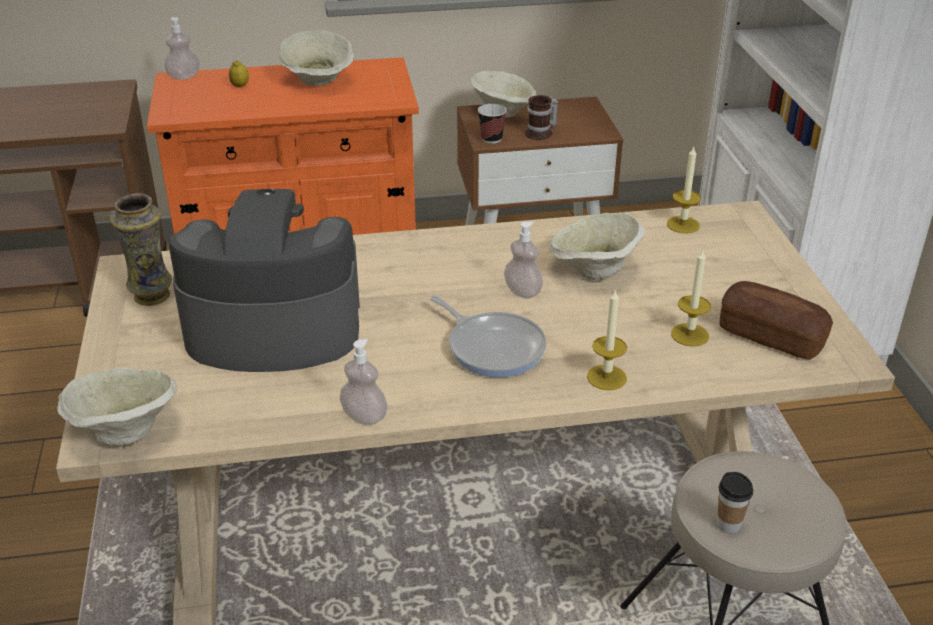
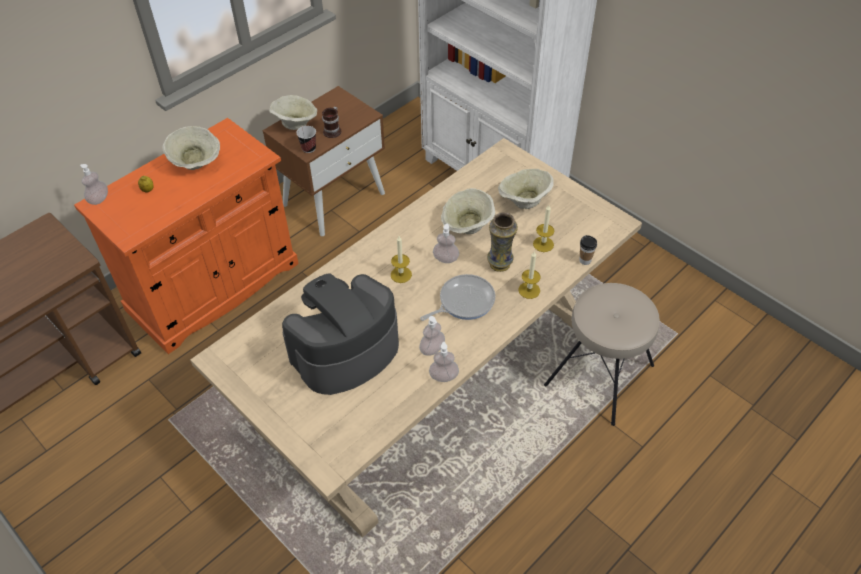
camera: 35 degrees left, 15 degrees up
(125, 431) = (337, 455): beige bowl -> beige bowl (524, 201)
(151, 296) = (255, 369): vase -> vase (500, 264)
(386, 378) = (432, 349): none -> soap dispenser
(493, 347) = (463, 301): frying pan -> frying pan turned 45 degrees counterclockwise
(683, 225) = (482, 173): candle -> candle (401, 274)
(728, 525) = (613, 332): cup -> cup (585, 260)
(771, 336) = (577, 226): bread -> none

